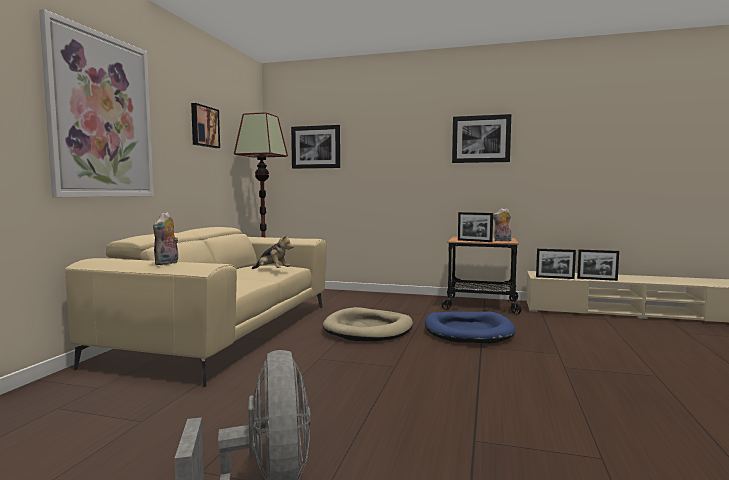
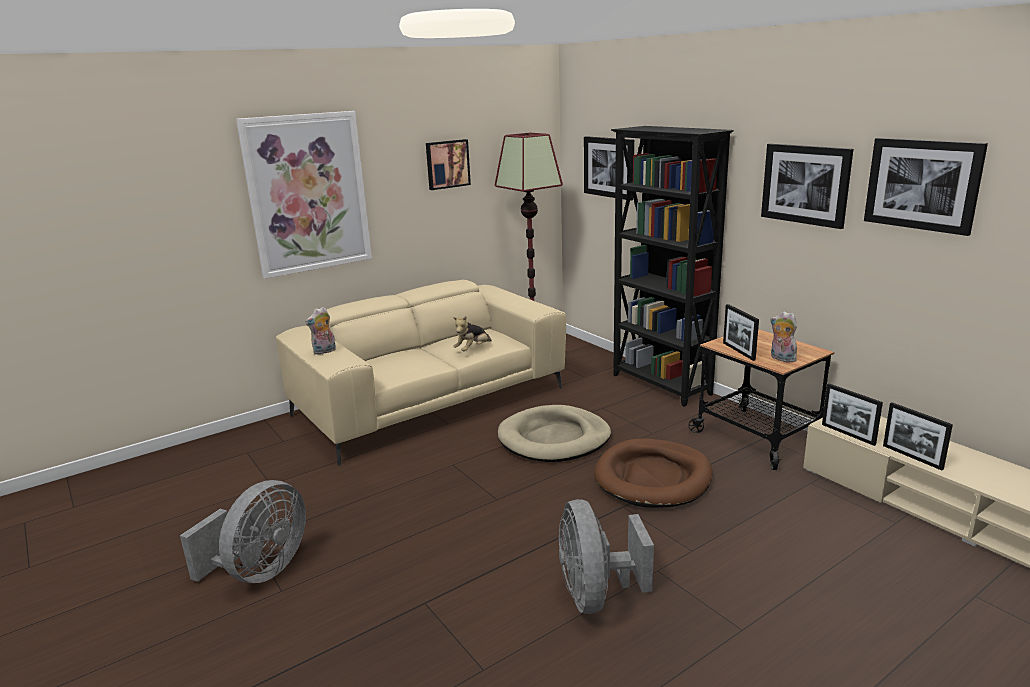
camera: 40 degrees right, 15 degrees up
(272, 271) = (472, 349): plush toy -> plush toy turned 60 degrees clockwise
(384, 296) = (661, 385): none -> black bookcase
(468, 331) = (653, 478): blue dog bed -> brown dog bed
(555, 130) = (922, 184): none -> picture
(564, 389) = (596, 595): none -> grey fan

